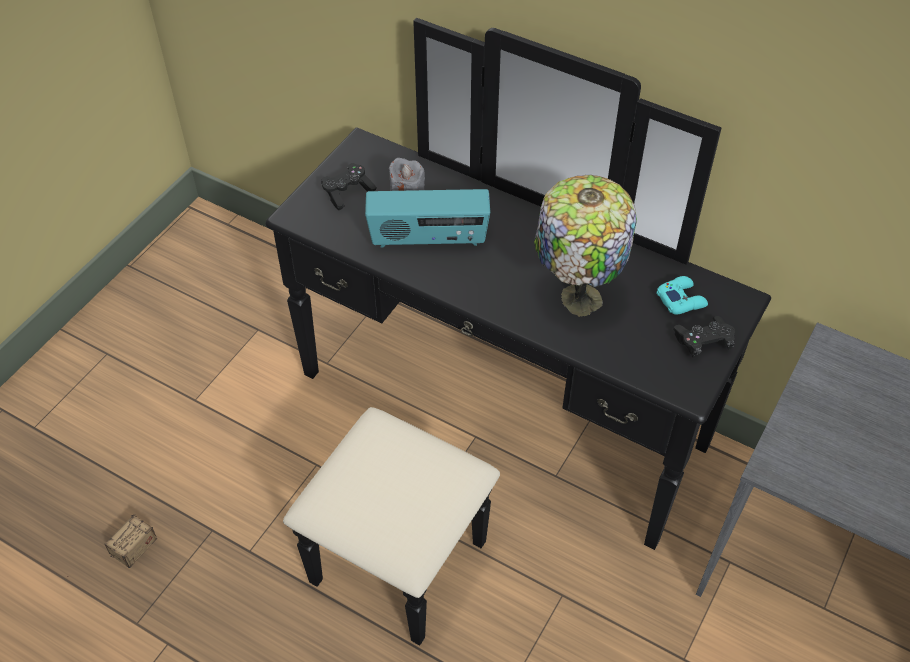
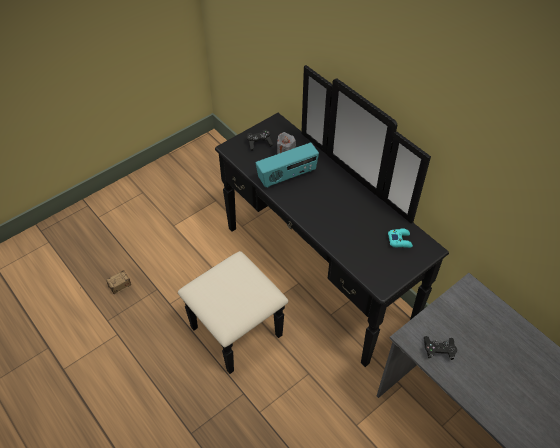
camera: 20 degrees right, 0 degrees up
(428, 239) = (287, 176): radio -> radio turned 45 degrees counterclockwise
(577, 298) = (347, 224): table lamp -> none
(703, 342) = (401, 264): black game controller -> black game controller (438, 350)

